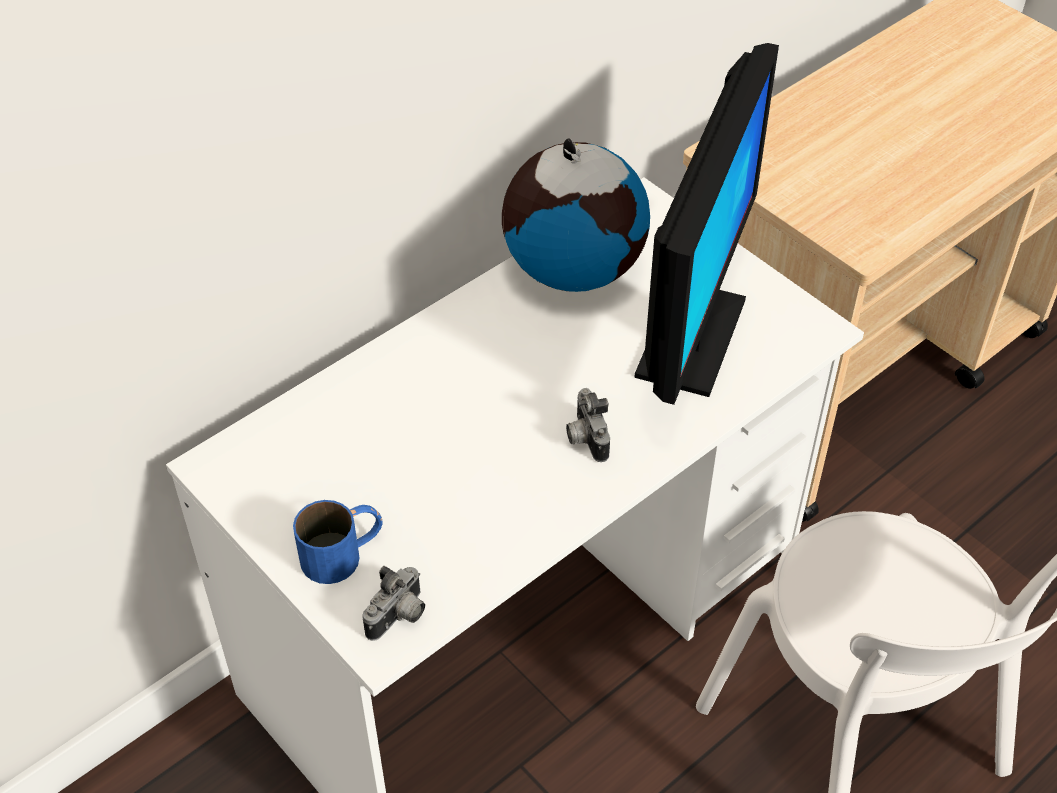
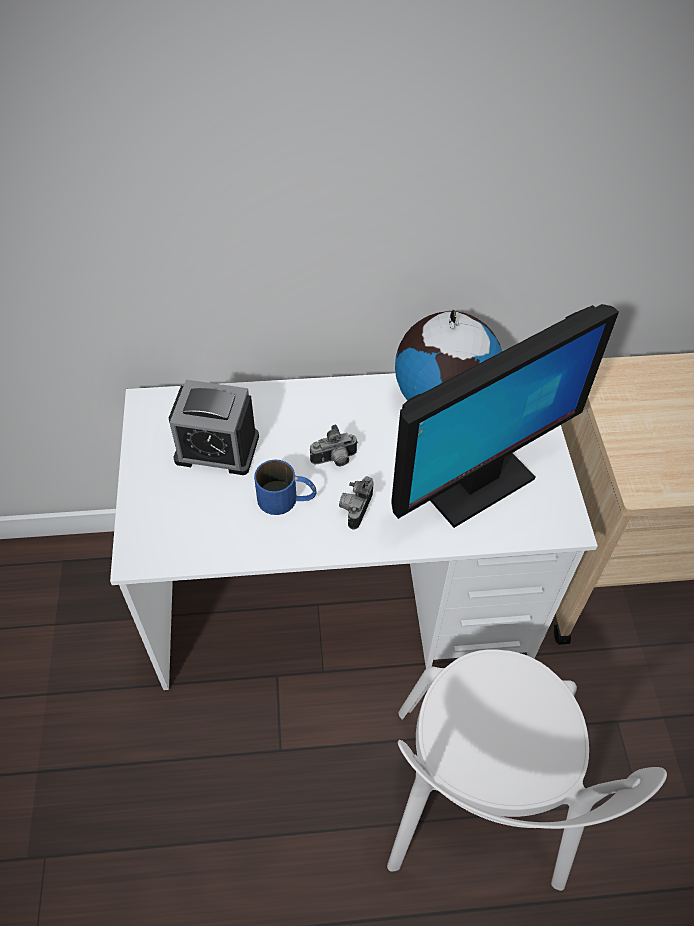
camera: 35 degrees right, 5 degrees up
(343, 552) = (165, 493): blue mug -> blue mug (287, 499)
(358, 466) = (217, 448): none -> alarm clock
(399, 617) = (159, 549): camera -> camera (335, 460)

